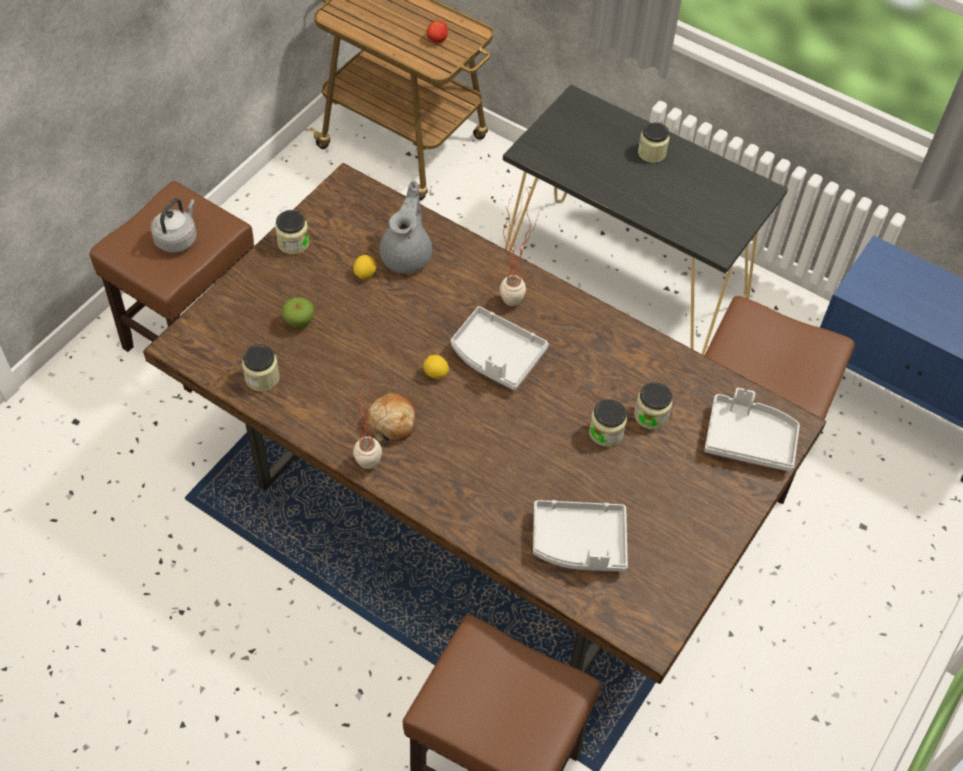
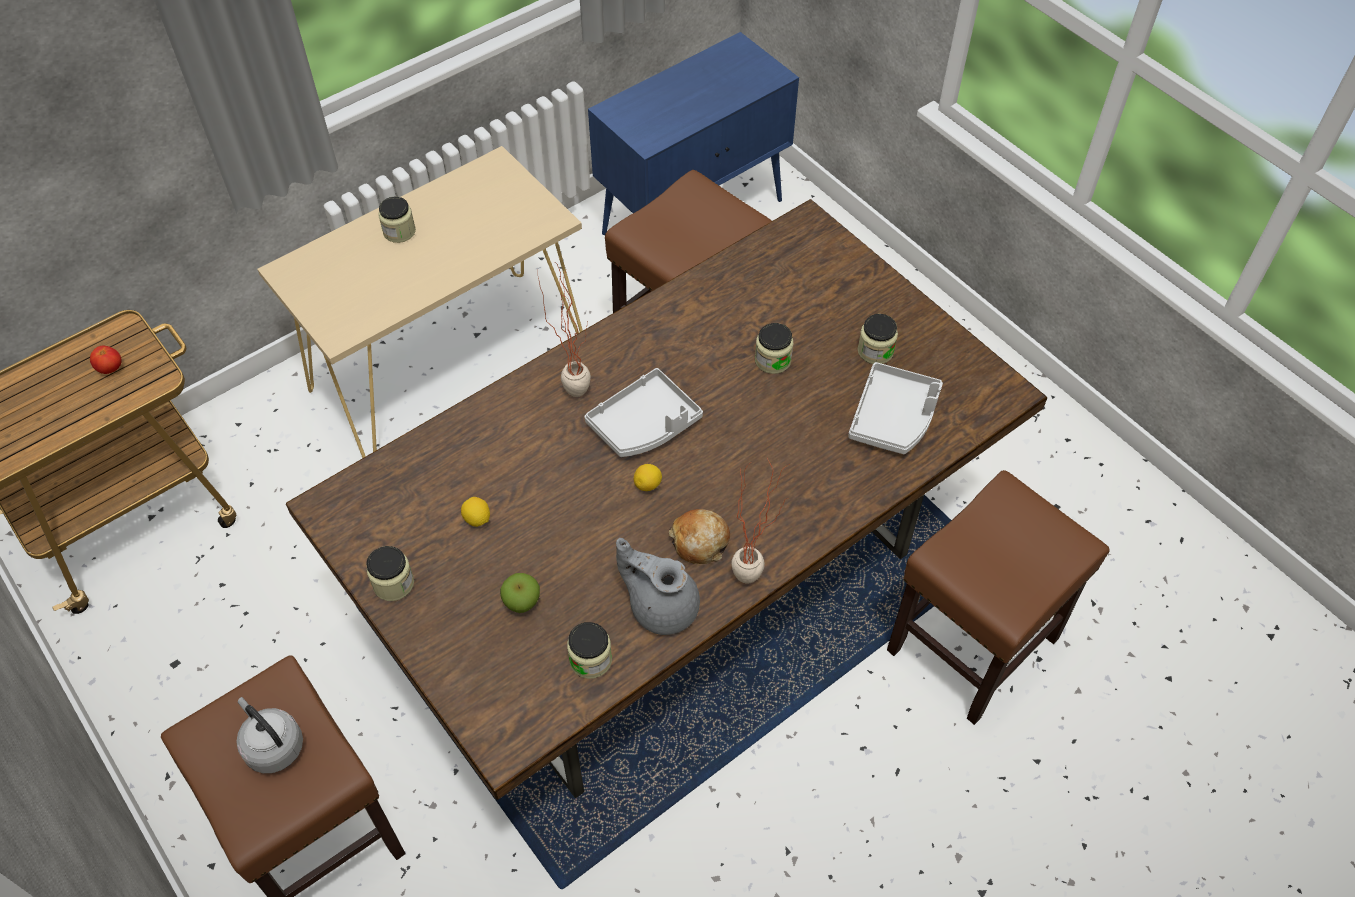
camera: 70 degrees left, 0 degrees up
(407, 255) = (468, 470): grey teapot -> grey teapot (661, 606)
(625, 281) = (450, 365): black console table -> beige console table
(651, 415) = (764, 320): jar -> jar (875, 351)
(749, 439) = (815, 257): grey tray -> none

